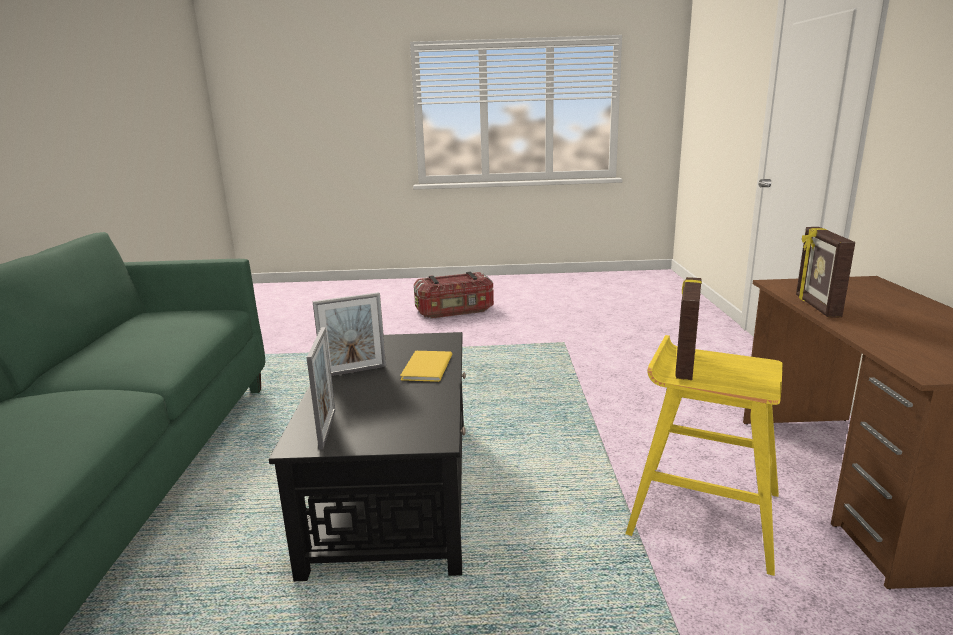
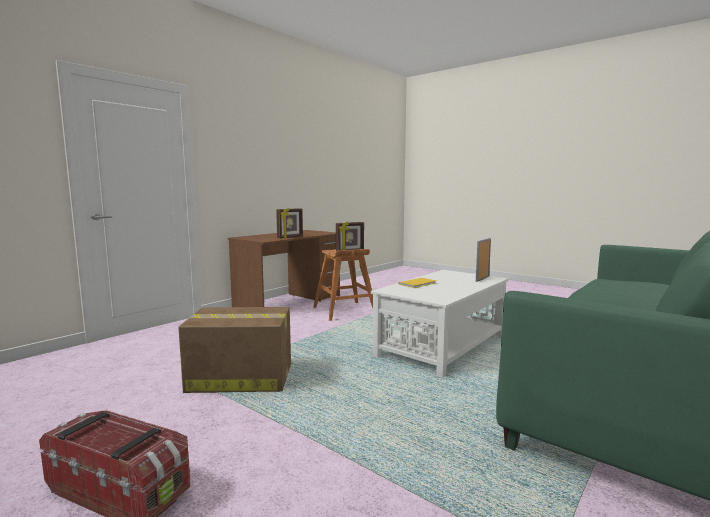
camera: 140 degrees left, 10 degrees down
(354, 371) = (454, 289): picture frame -> none
(395, 487) = (441, 345): black coffee table -> white coffee table
(535, 356) = (239, 377): none -> cardboard box
(702, 512) = (344, 311): yellow stool -> brown stool

